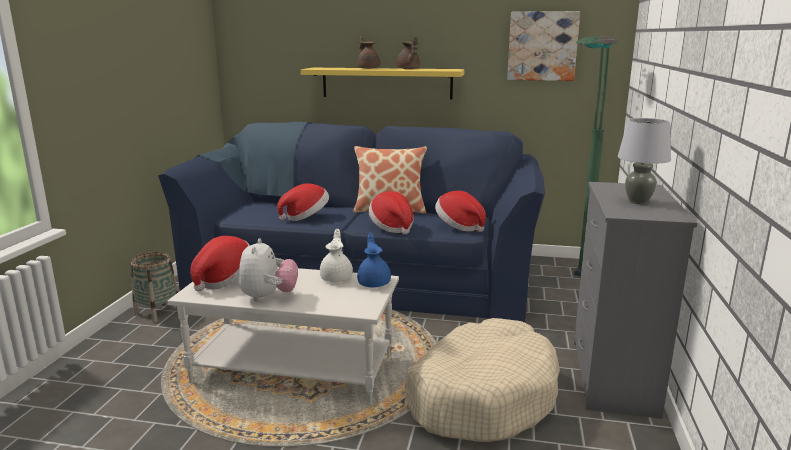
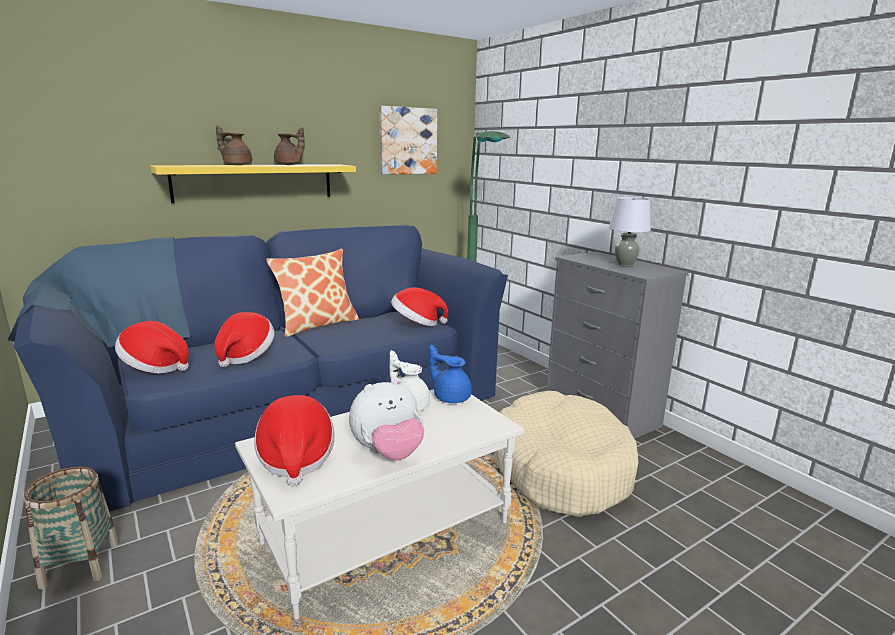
camera: 45 degrees left, 0 degrees up
(268, 297) = (388, 453): plush toy -> plush toy turned 105 degrees clockwise
(392, 227) = (362, 340): hat -> hat (155, 367)

